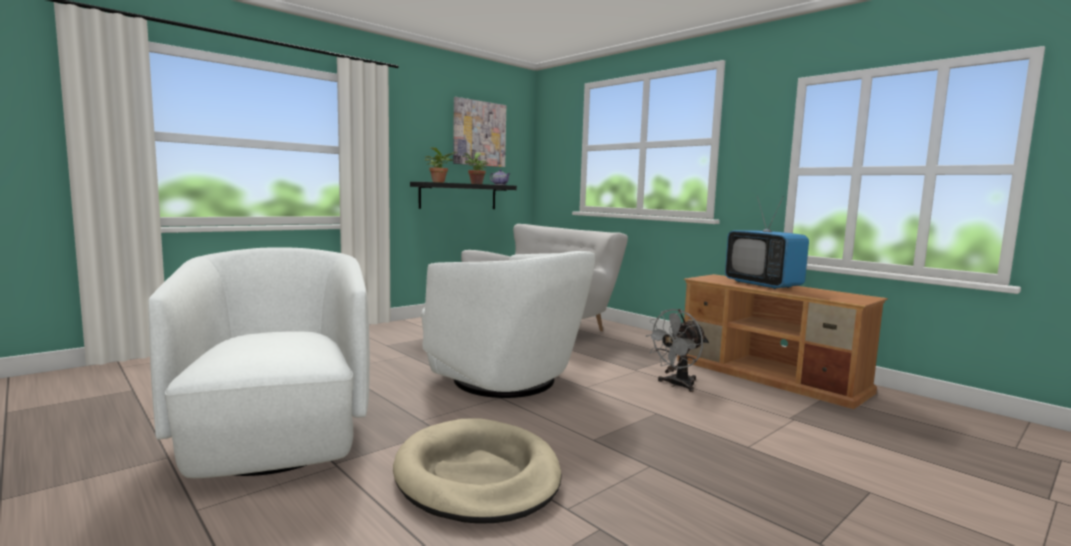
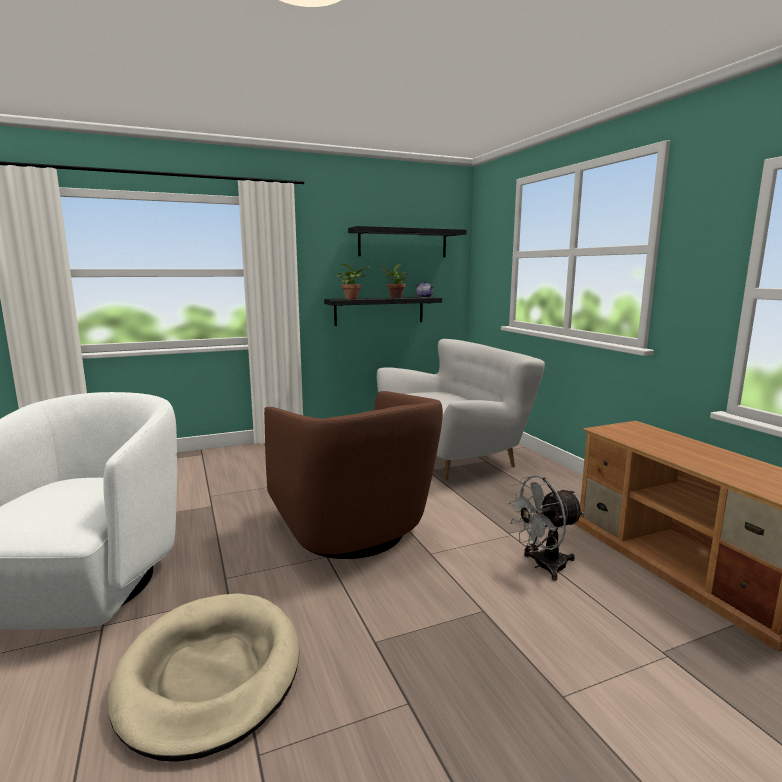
camera: 20 degrees right, 5 degrees up
(479, 133) = (403, 243): picture -> black shelf
(505, 381) = (351, 532): white armchair -> brown armchair
(763, 285) = (682, 448): television -> none

